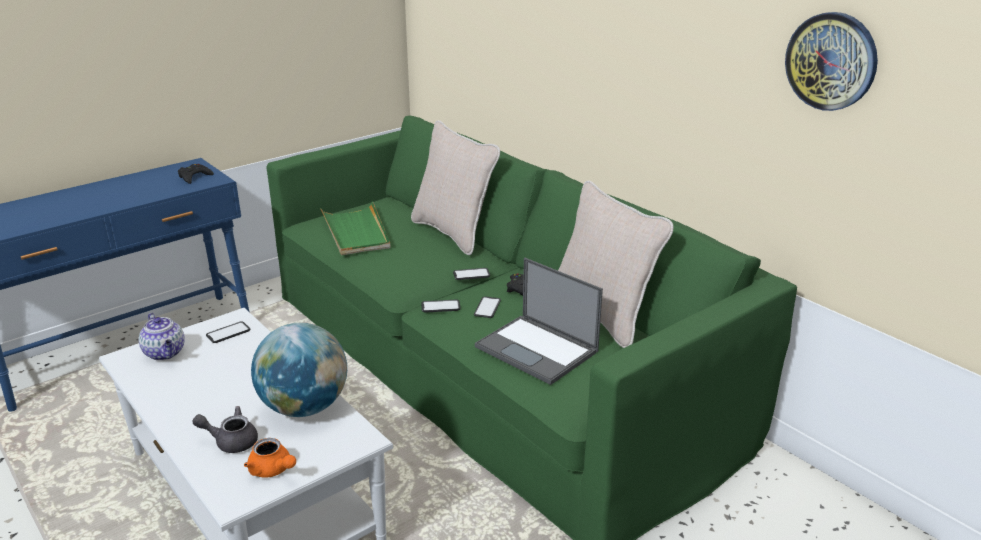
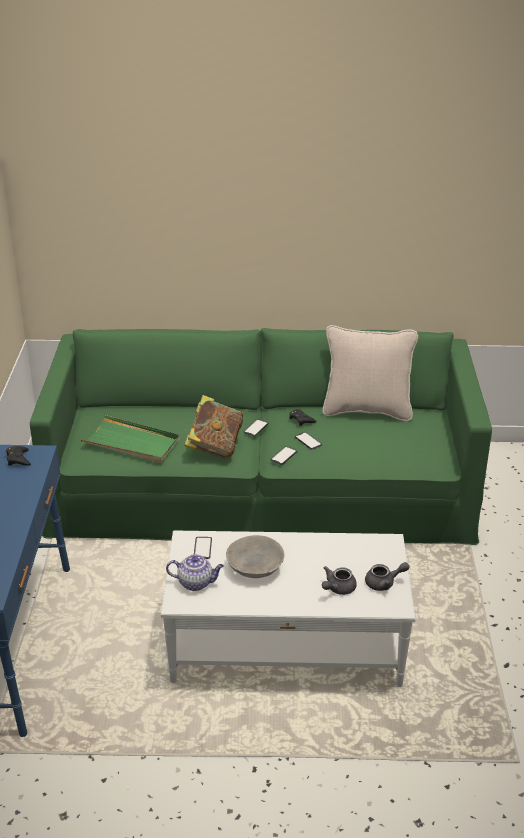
camera: 50 degrees left, 5 degrees up
(224, 373) = (255, 567): none -> grey bowl
(273, 470) = (384, 583): orange teapot -> grey teapot
(304, 407) = (333, 550): globe -> none
(405, 268) = (214, 447): none -> book
(453, 233) = (192, 408): beige pillow -> none
(538, 349) = (375, 446): laptop -> none
(831, 61) = (469, 206): wall clock -> none

